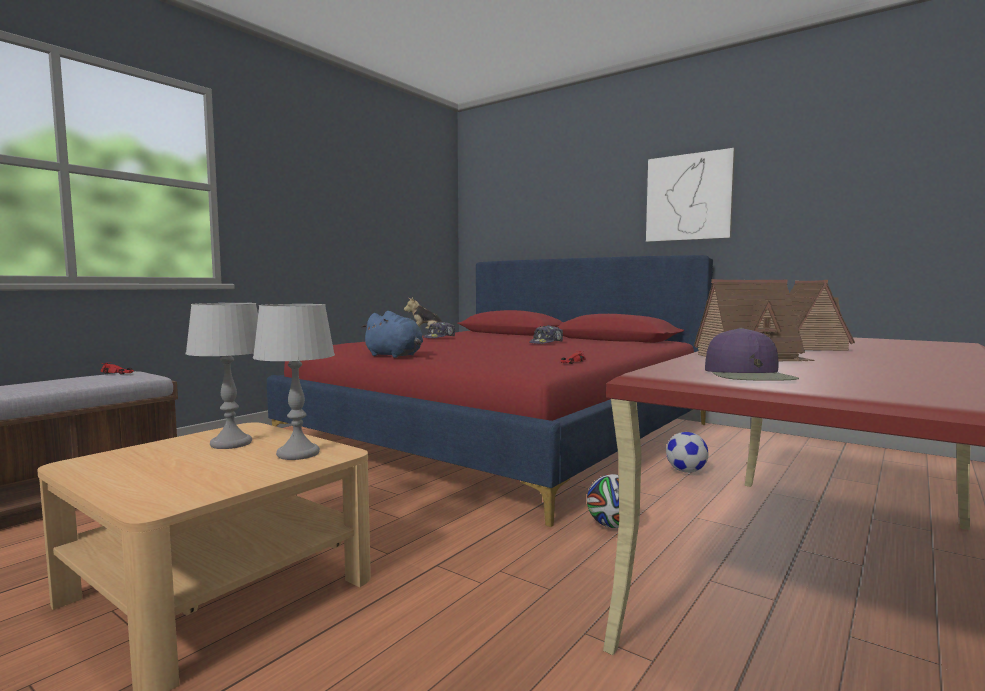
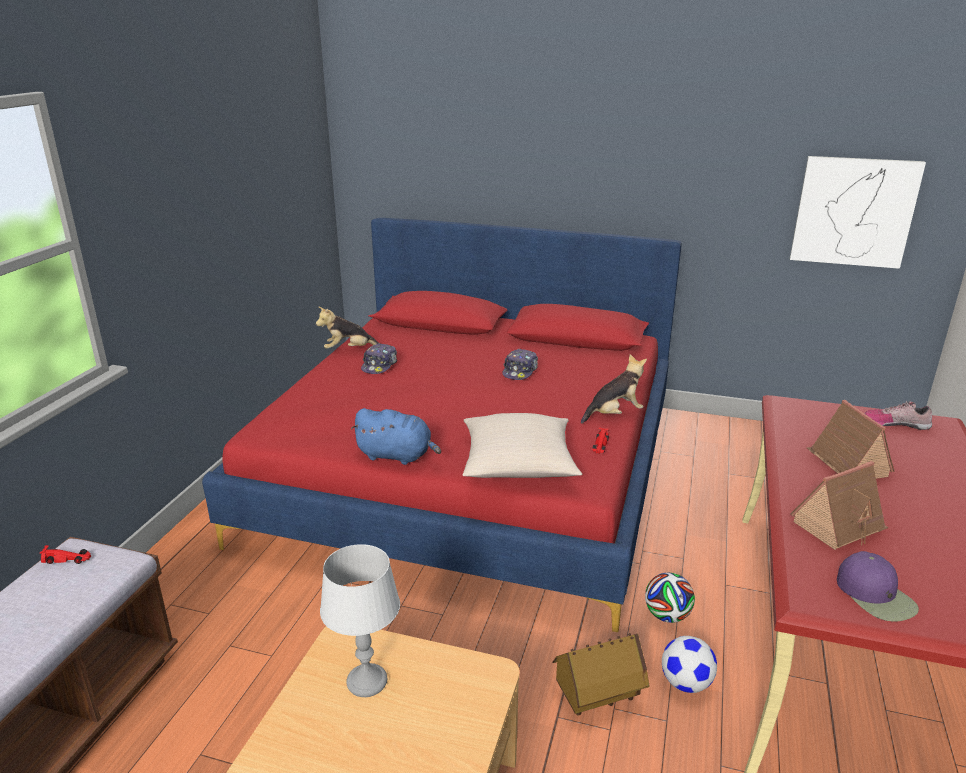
camera: 20 degrees left, 20 degrees up
(299, 453) = (457, 686): grey table lamp -> none
(486, 362) = (518, 463): none -> beige pillow
(490, 561) = (598, 697): none -> toy house
(604, 355) = (614, 414): none -> plush toy
(686, 471) = (684, 508): football -> football (686, 683)
(689, 197) = (656, 165): picture -> picture (853, 212)
(891, 341) = (895, 423): none -> shoe

